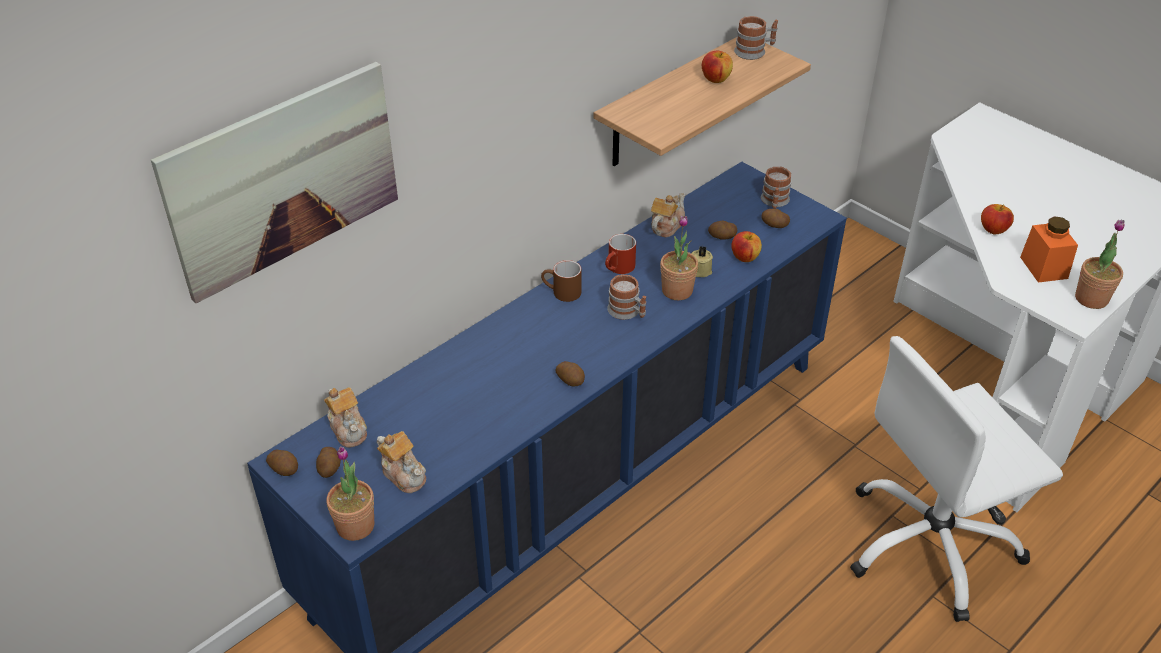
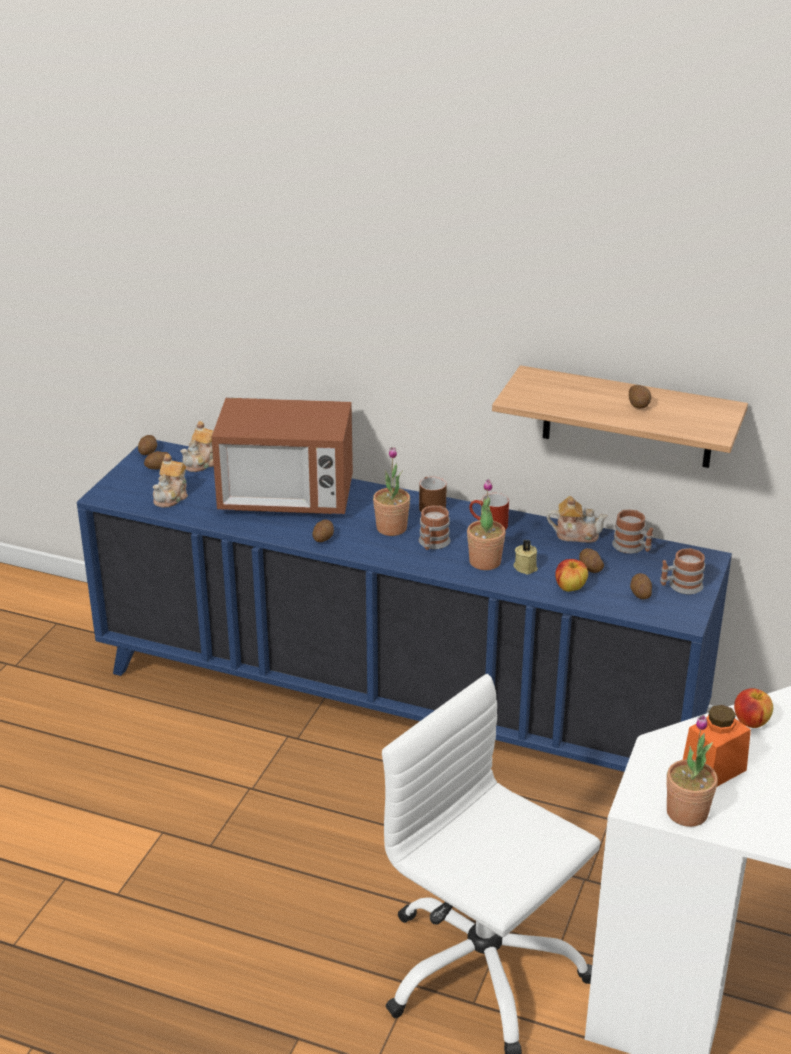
camera: 65 degrees right, 10 degrees down
(284, 179) = (210, 238): picture -> none
(355, 526) = (111, 493): potted plant -> potted plant (391, 528)
(475, 384) = (286, 498): none -> microwave
(715, 79) = (639, 405): apple -> potato
(754, 51) = (716, 413): mug -> mug (632, 547)

